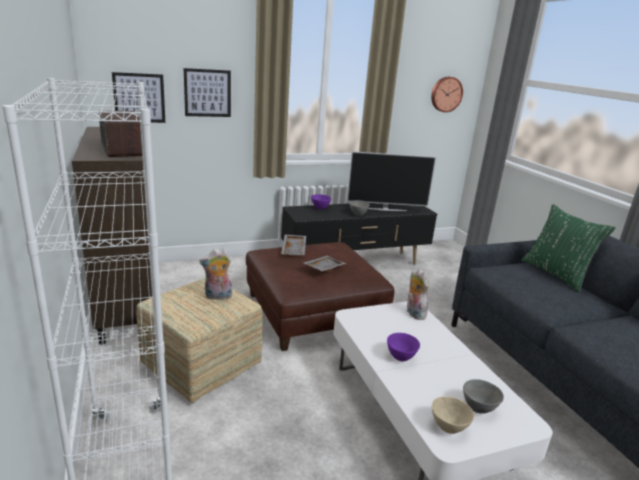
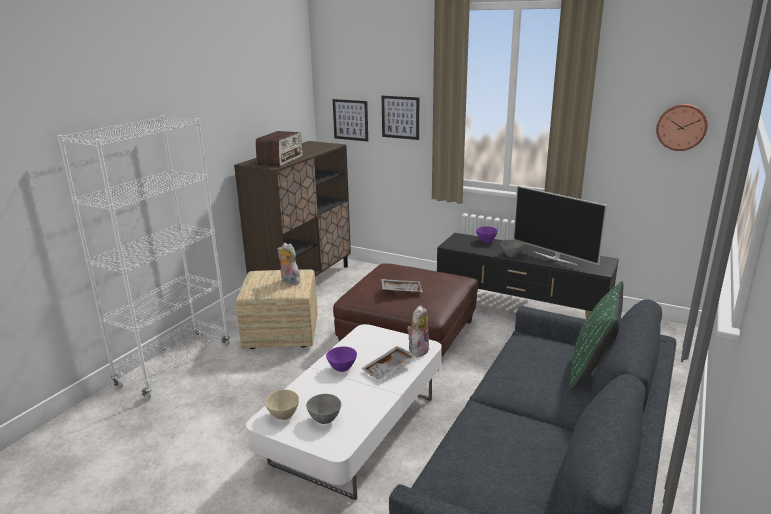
camera: 50 degrees right, 0 degrees up
(294, 250) = (409, 270): grey tray -> grey tray (389, 369)

